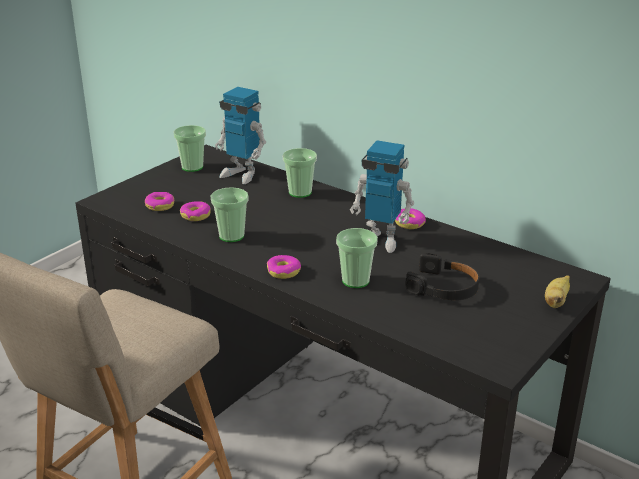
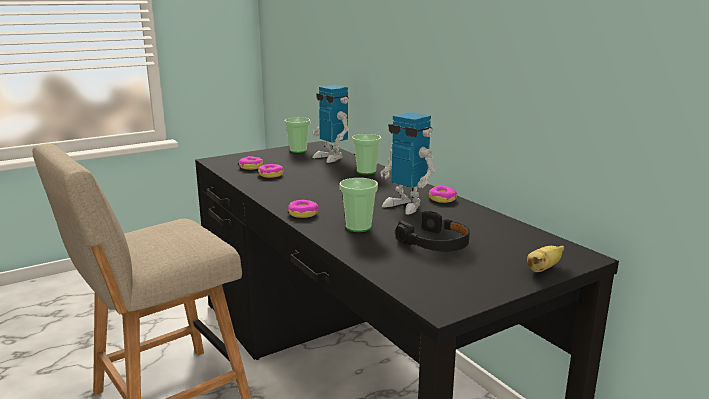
camera: 20 degrees right, 10 degrees down
(231, 236) = (285, 188): cup -> none

